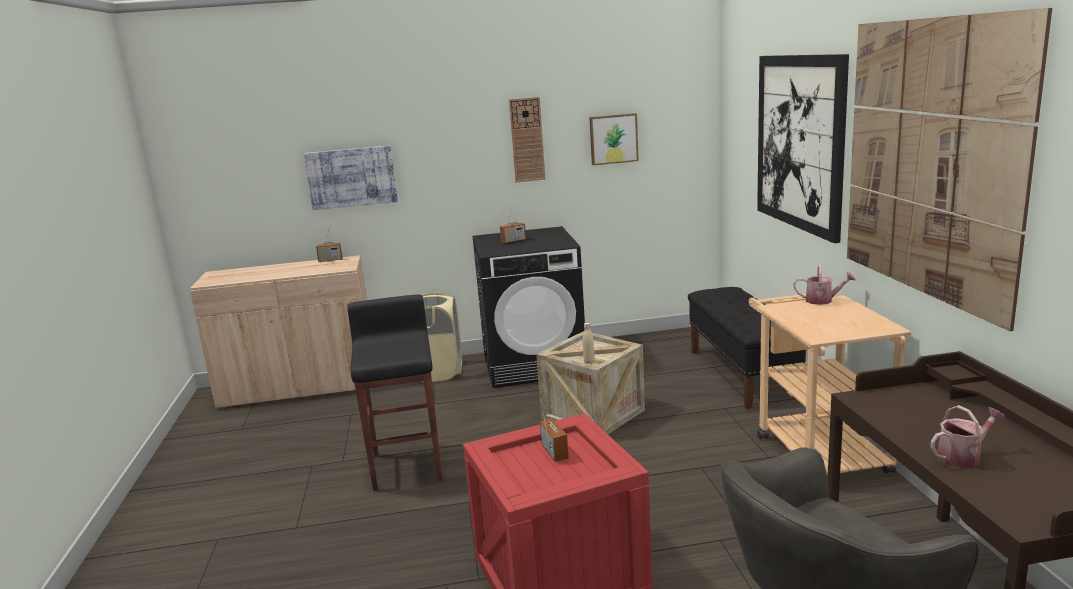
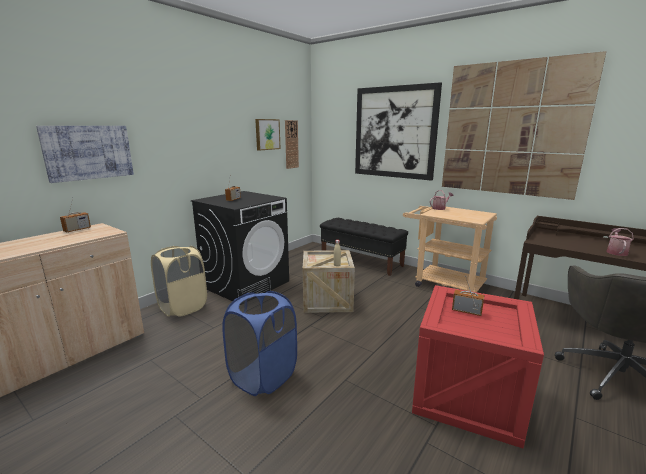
camera: 45 degrees left, 0 degrees up
(408, 465) = (263, 376): black stool -> blue laundry basket
(527, 140) = (222, 130): wall clock -> wall clock (291, 144)

